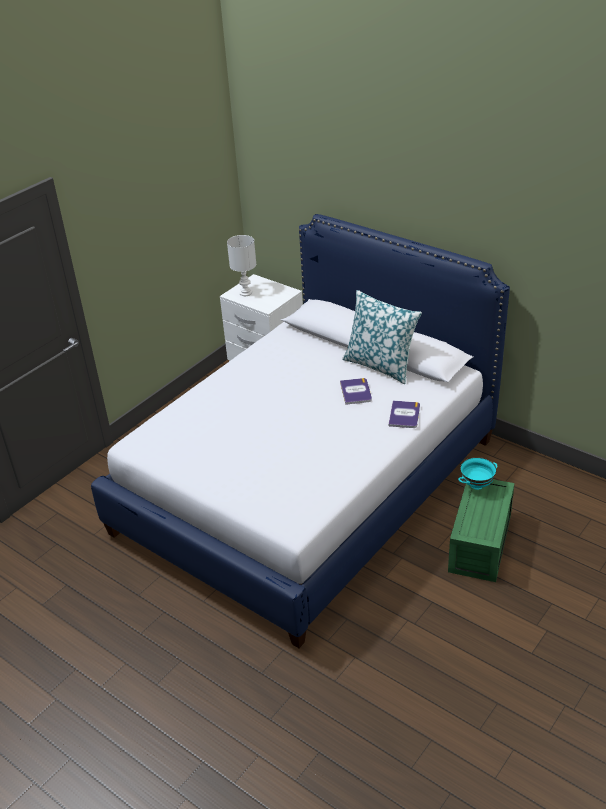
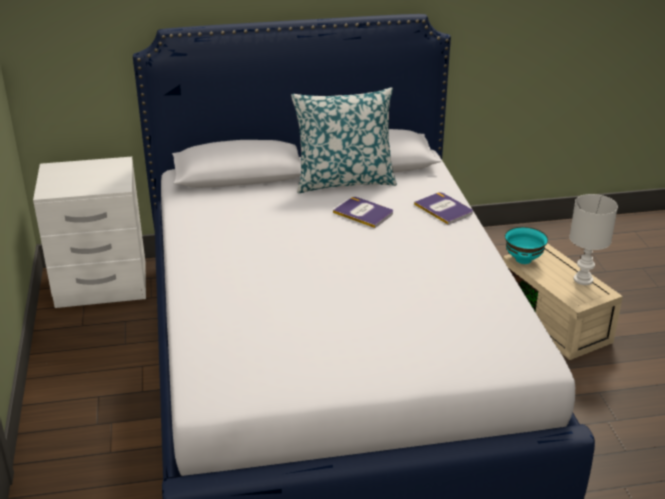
camera: 50 degrees left, 5 degrees down
(246, 293) = (65, 183): white table lamp -> white table lamp (583, 279)
(481, 544) = (556, 321): green storage box -> beige storage box

